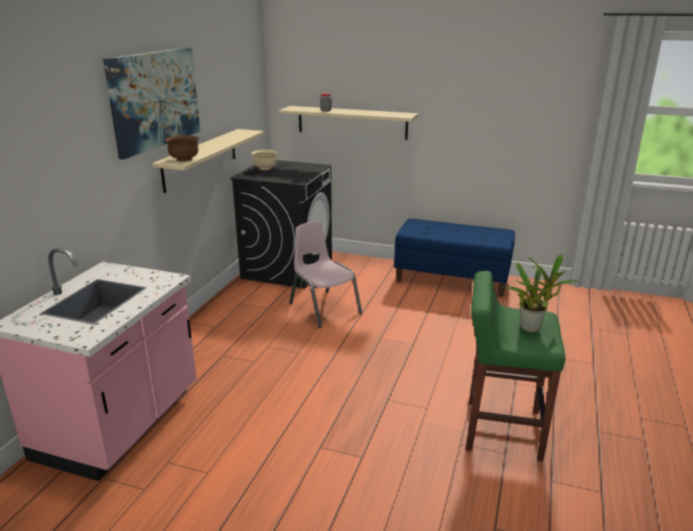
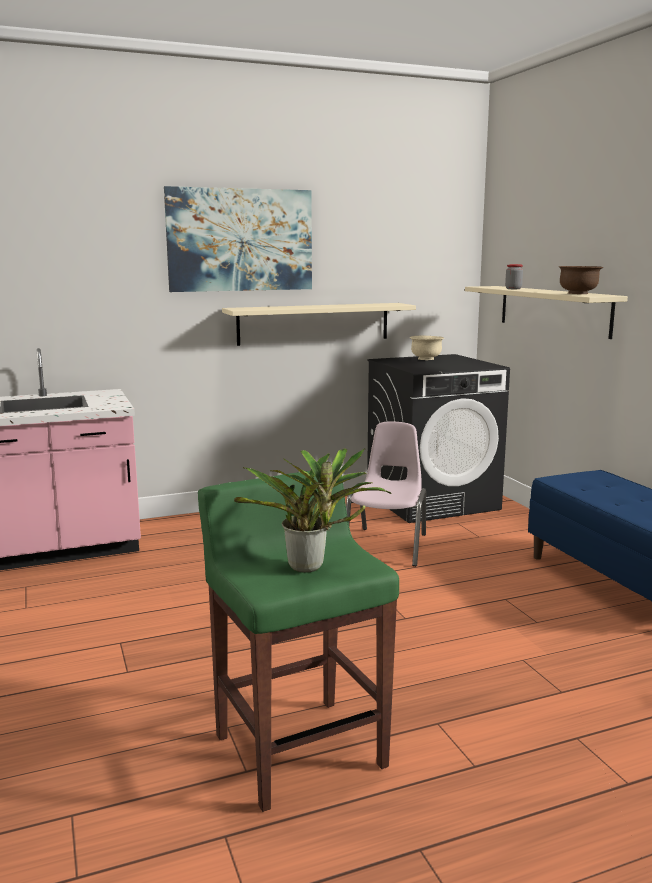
camera: 50 degrees right, 10 degrees down
(184, 159) = (252, 308): brown bowl -> brown bowl (578, 293)

